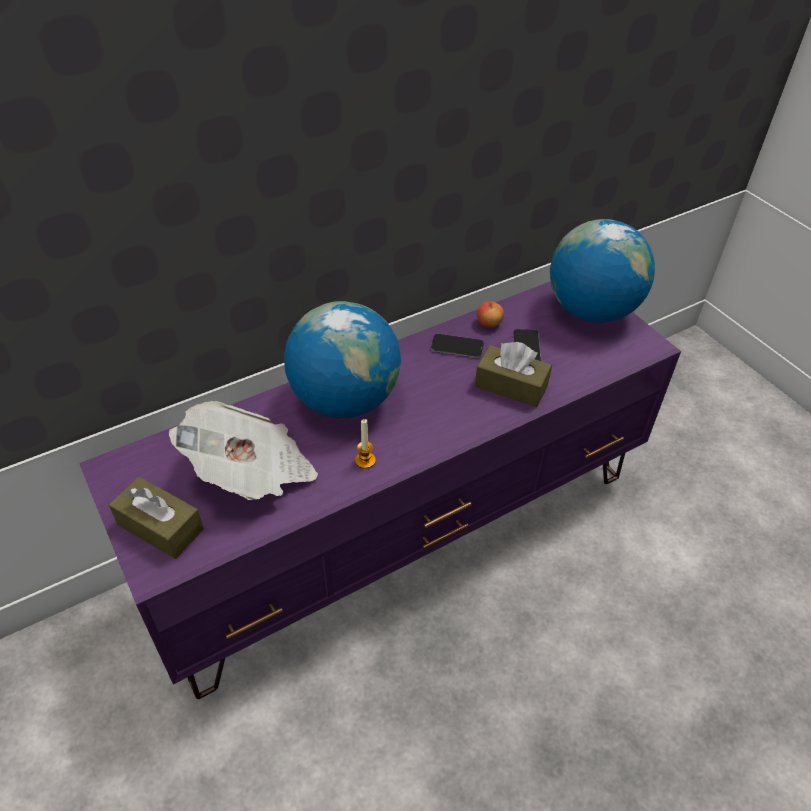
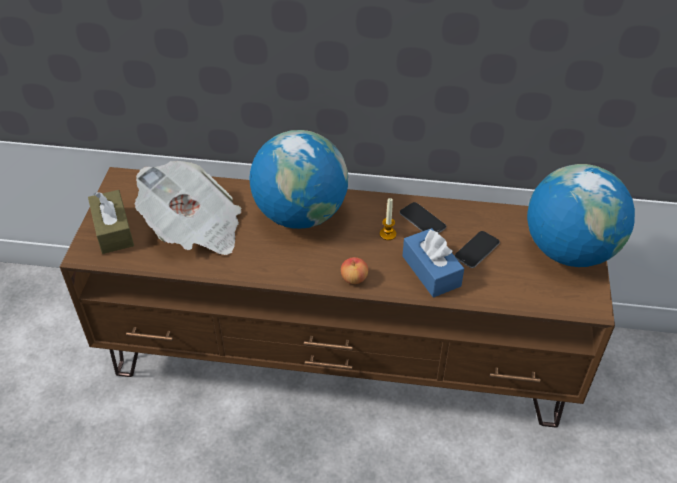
camera: 40 degrees right, 0 degrees up
(365, 460) = (270, 262): candle -> candle (387, 234)
(402, 530) = (340, 355): purple tv stand -> brown tv stand
(489, 323) = (468, 215): apple -> apple (354, 278)
(511, 386) = (431, 271): brown tissue box -> blue tissue box

